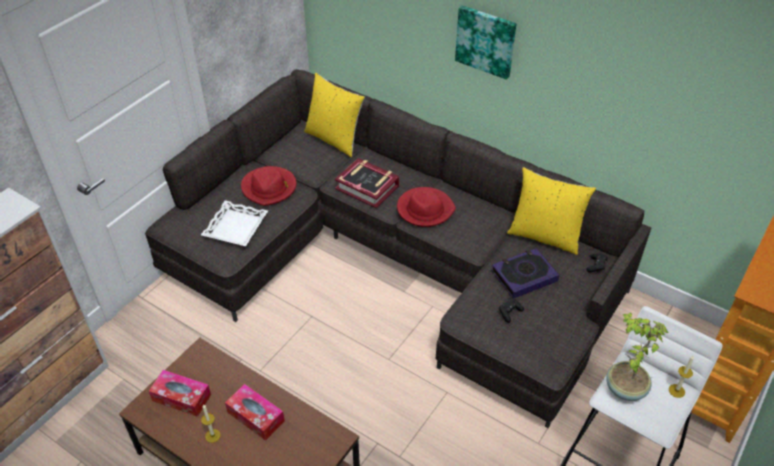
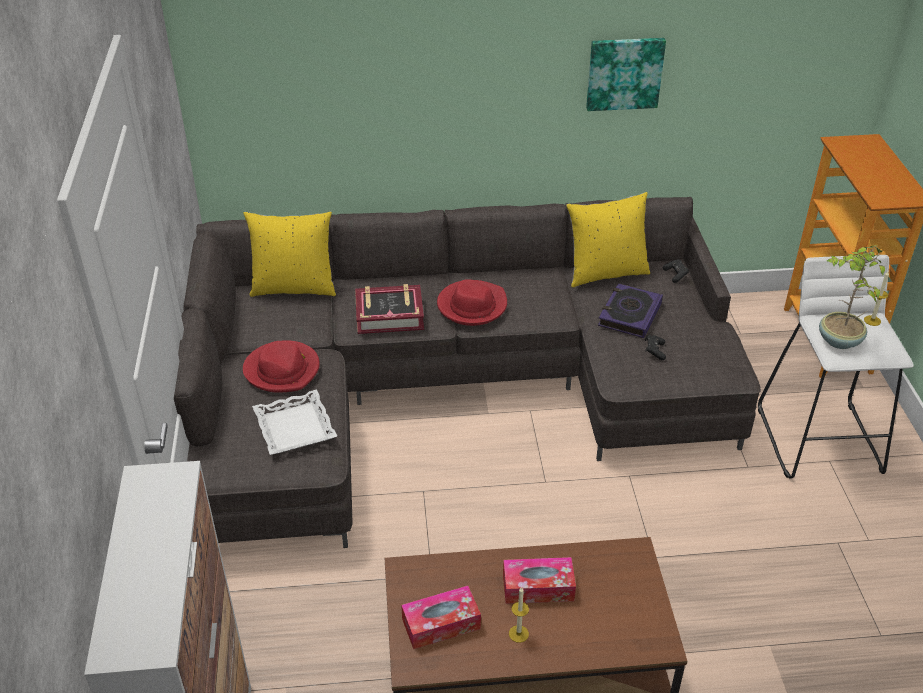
camera: 40 degrees left, 5 degrees down
(486, 41) = (468, 84): picture -> picture (624, 73)

